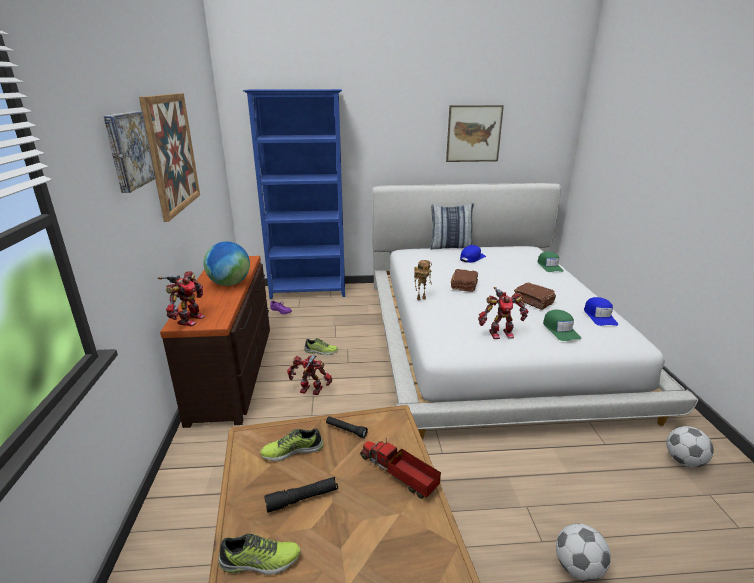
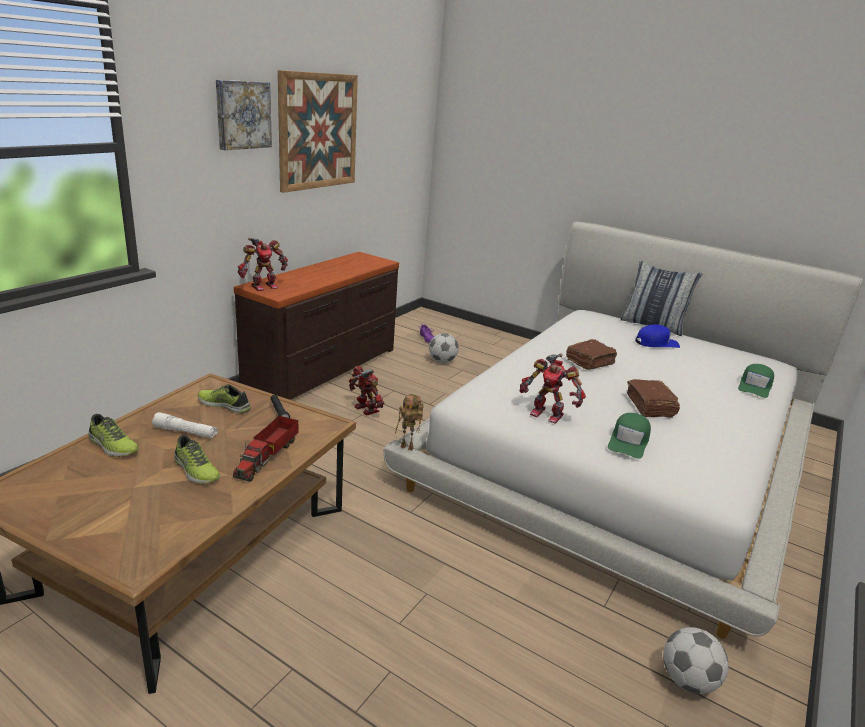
camera: 35 degrees right, 0 degrees up
(230, 283) = (335, 274): globe -> none
(302, 499) = (185, 432): black flashlight -> white flashlight
(309, 291) = (478, 332): blue bookcase -> none
(321, 351) = (417, 385): shoe -> shoe (195, 470)
(399, 475) = (268, 456): toy truck -> toy truck turned 150 degrees counterclockwise
(421, 298) = (519, 355): toy robot -> toy robot (408, 447)
(474, 134) = (738, 176): picture -> none
(578, 568) = (401, 661): football -> football (442, 361)
(599, 316) = (716, 454): blue cap -> none

